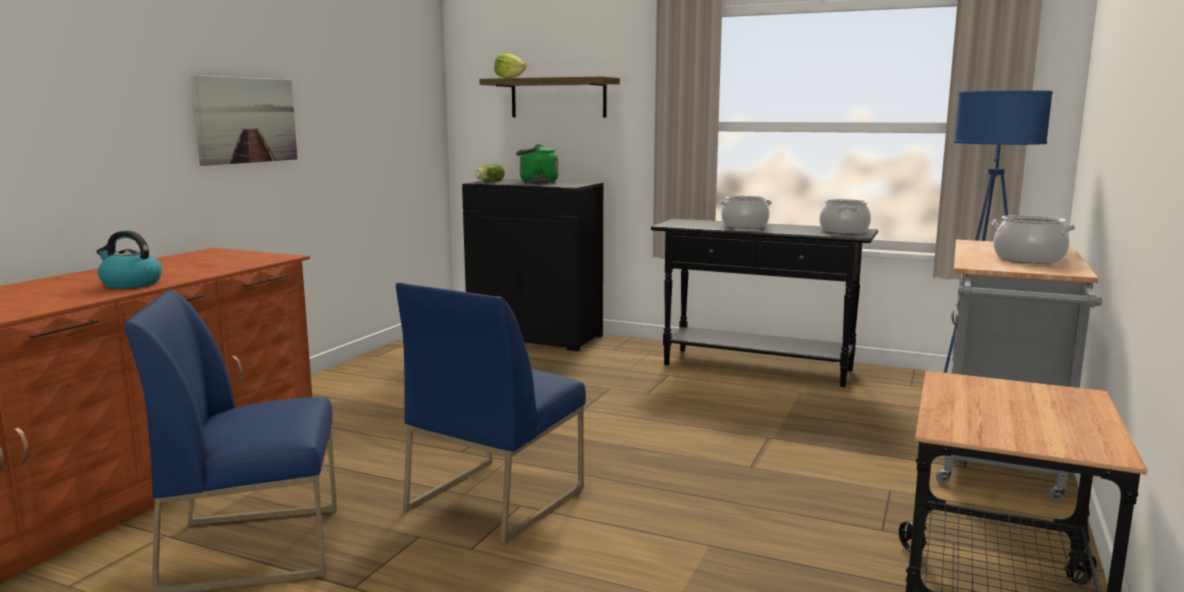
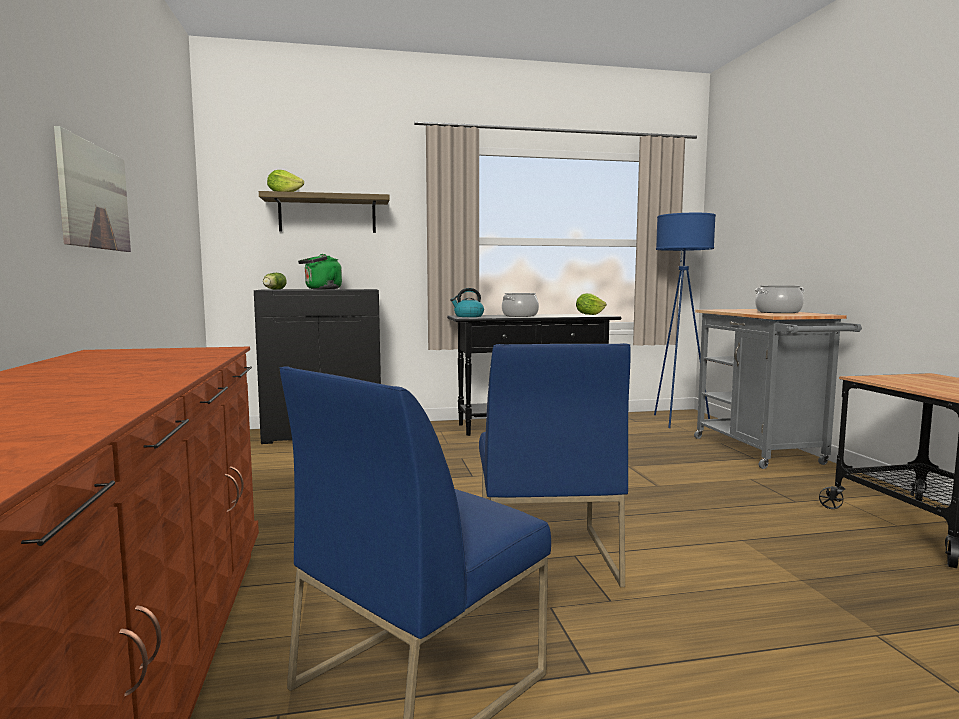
camera: 35 degrees left, 5 degrees down
(130, 284) = (136, 378): kettle -> kettle (468, 316)
(843, 231) = (589, 314): cooking pot -> lettuce

